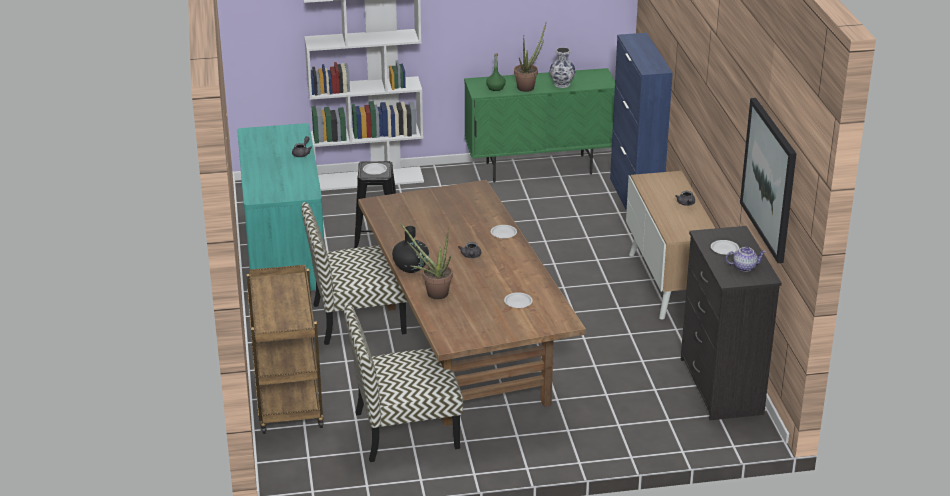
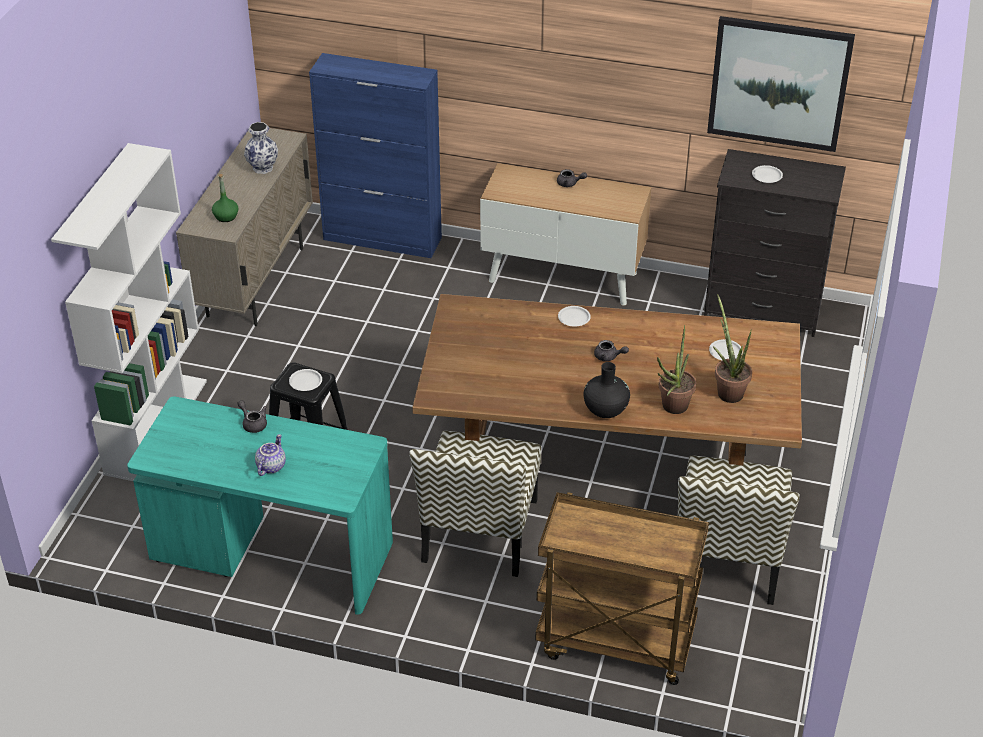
camera: 65 degrees left, 10 degrees up
(528, 87) = (246, 193): potted plant -> potted plant (727, 390)
(539, 168) = (256, 282): green cabinet -> beige cabinet
(744, 267) = (806, 176): teapot -> teapot (270, 466)

